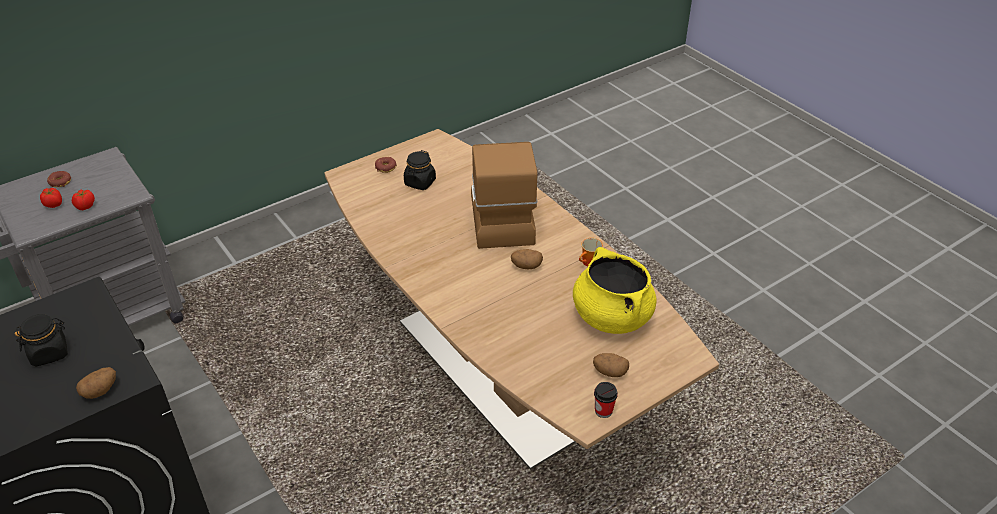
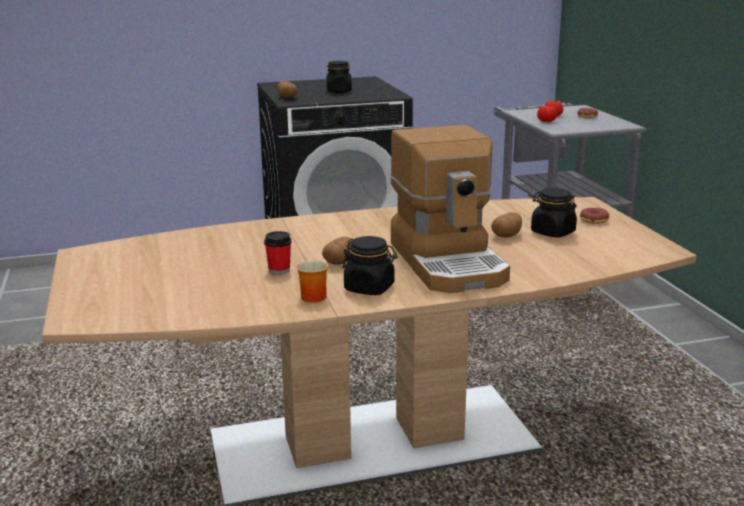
camera: 110 degrees right, 20 degrees down
(500, 217) = (449, 262): coffee machine -> coffee machine turned 60 degrees clockwise
(562, 242) = (369, 288): none -> black jar
(603, 411) = (81, 262): cup -> cup (279, 270)
(609, 372) = (123, 273): potato -> potato (506, 235)
(611, 316) = (201, 290): yellow cooking pot -> none

